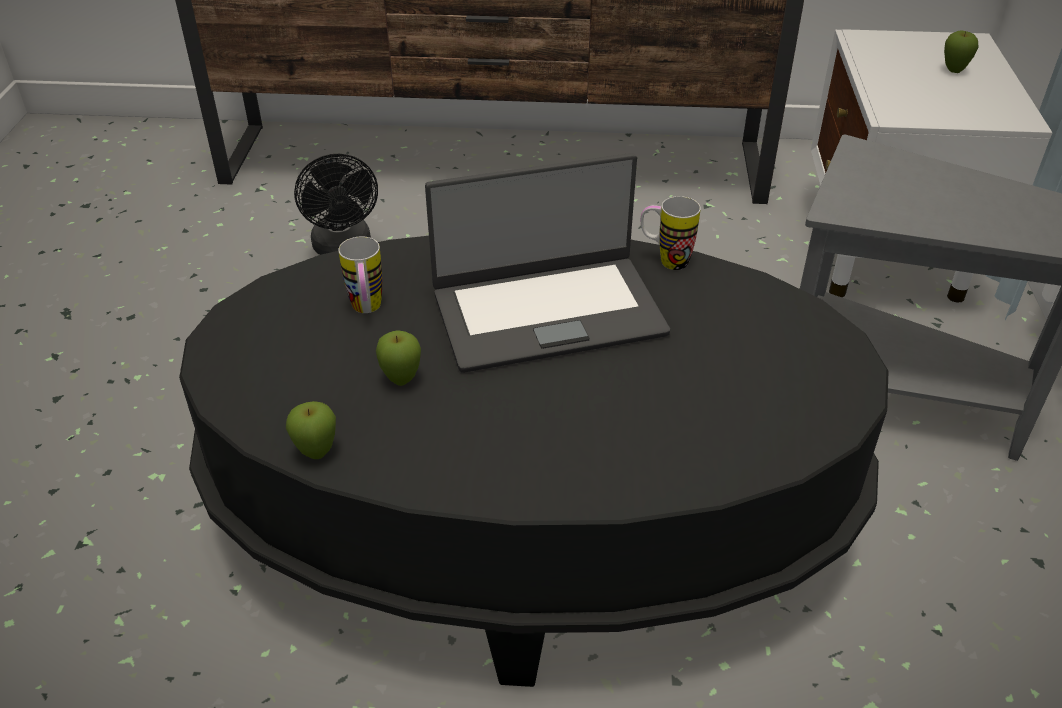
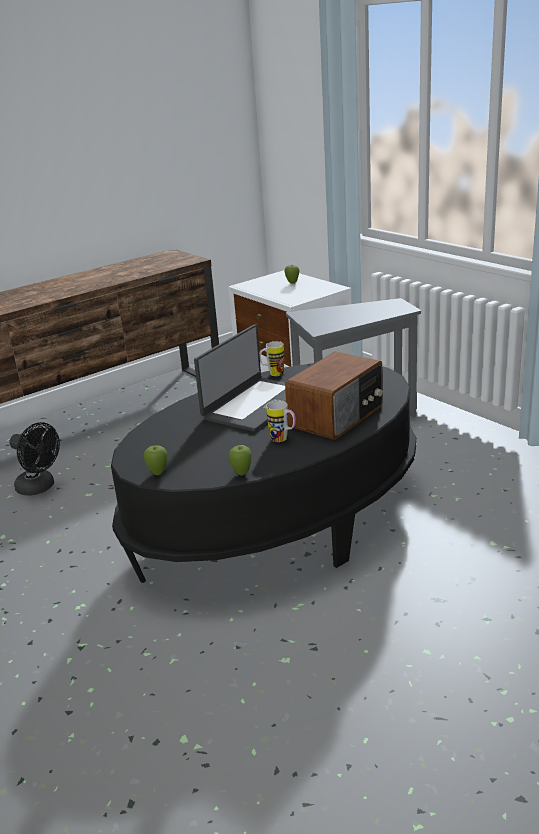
camera: 40 degrees left, 15 degrees down
(367, 310) = (184, 435): mug -> mug (283, 440)
(401, 380) = (236, 444): apple -> apple (158, 473)
(627, 432) = (338, 417): none -> radio

